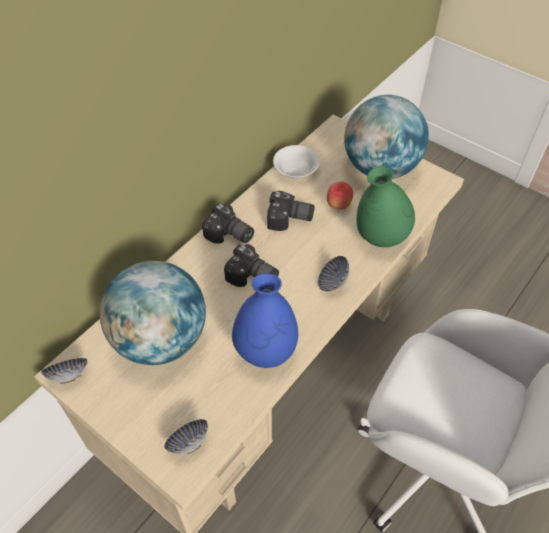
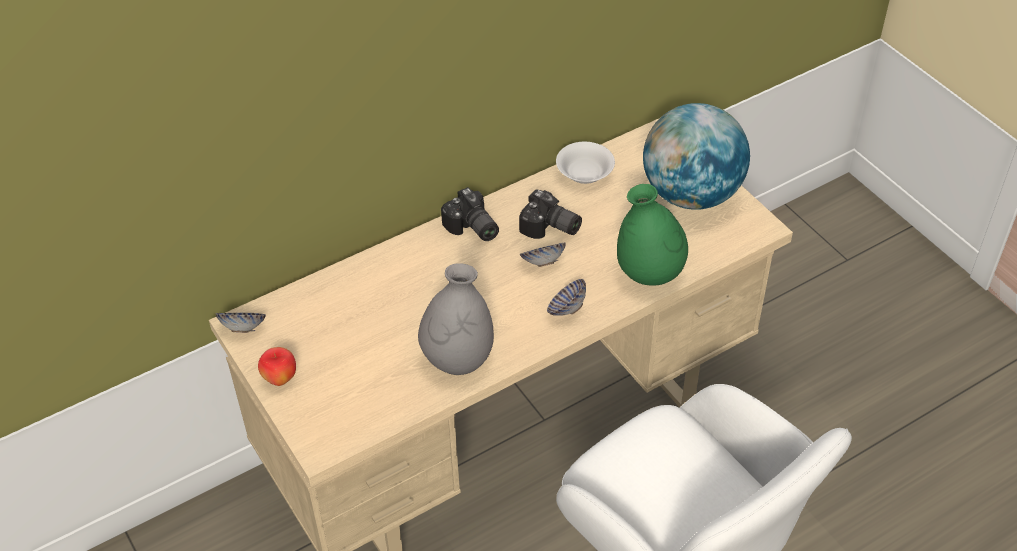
camera: 20 degrees right, 5 degrees down
(160, 339) = (350, 318): globe -> none
(188, 442) = (338, 424): bowl -> bowl (542, 262)
(252, 277) = (477, 280): camera -> none
(266, 350) = (458, 359): blue vase -> grey vase
(338, 205) = (616, 226): apple -> apple (280, 378)

